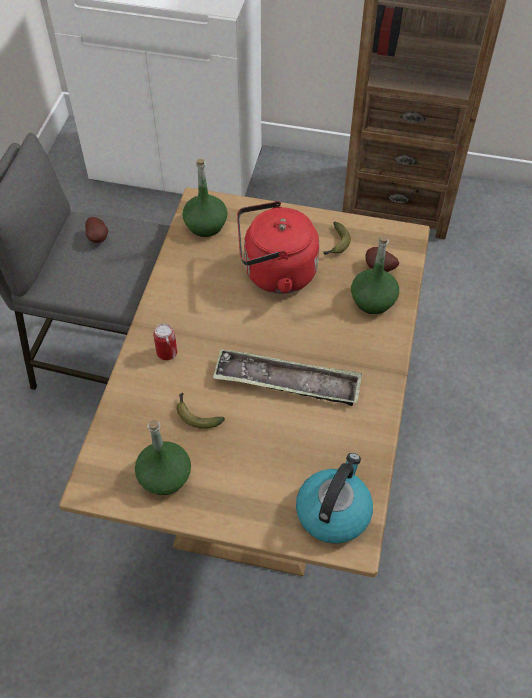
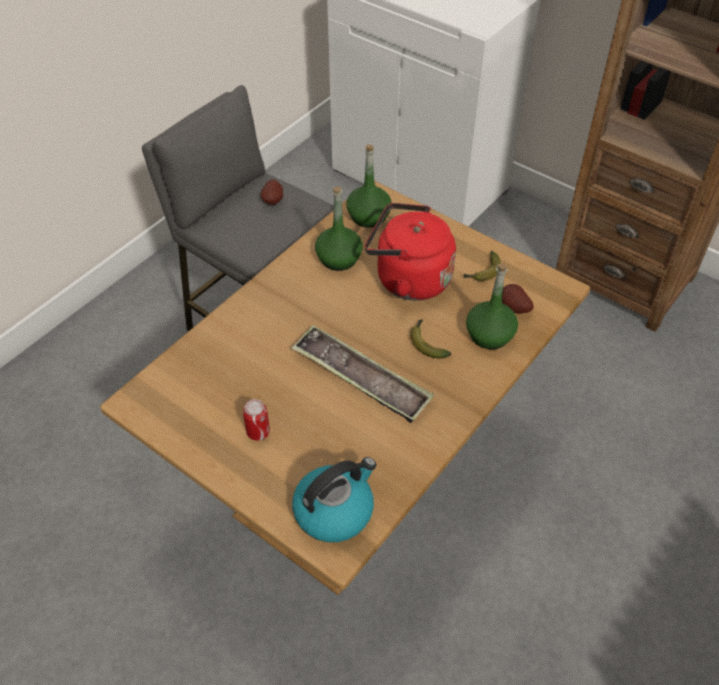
camera: 25 degrees right, 5 degrees down
(164, 476) = (200, 418): green bottle -> green bottle (338, 259)
(167, 353) = (267, 313): can -> can (258, 432)
(196, 414) = (260, 376): banana -> banana (426, 343)

